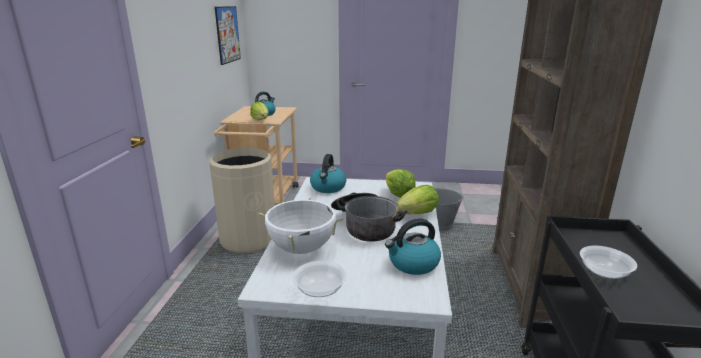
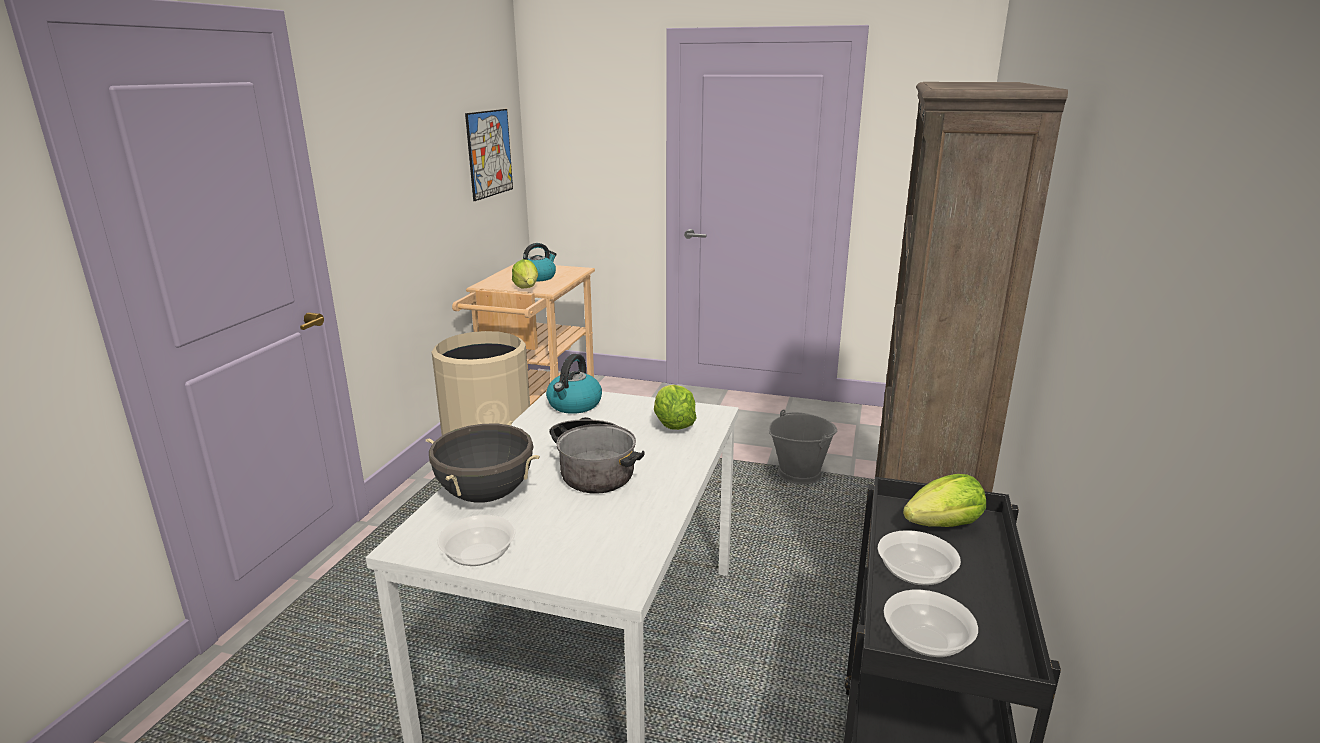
camera: 10 degrees right, 0 degrees up
(302, 248) = (486, 495): white cooking pot -> black cooking pot
(413, 264) = (630, 532): kettle -> none
(417, 214) = (684, 457): lettuce -> lettuce (944, 525)
(640, 313) = (927, 640): none -> bowl

